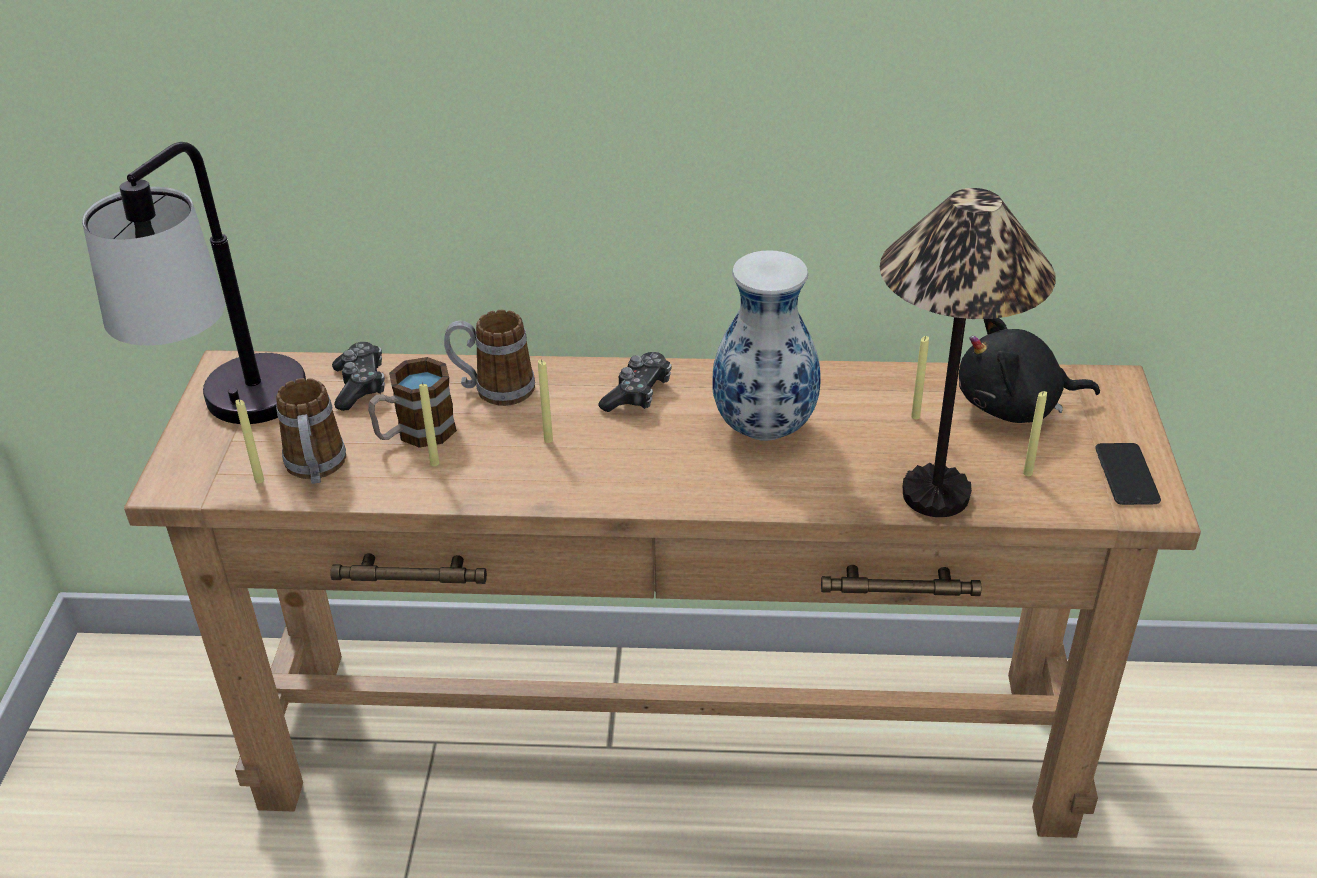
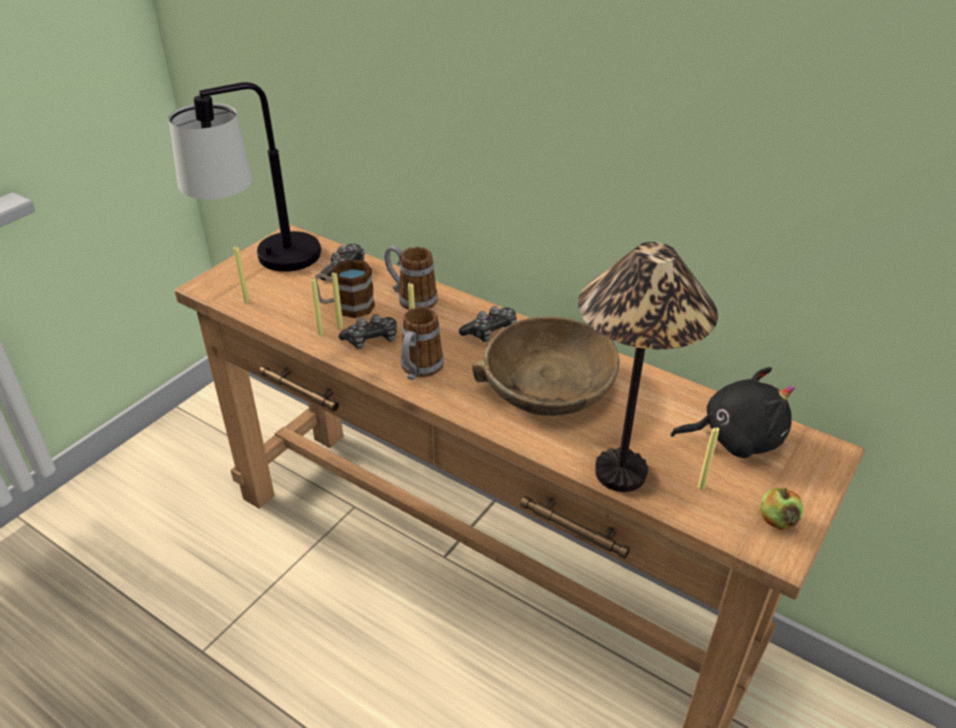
camera: 30 degrees right, 0 degrees up
(316, 470) = (278, 306): mug -> mug (418, 370)
(494, 463) = (371, 340): none -> game controller
(766, 429) = (548, 384): vase -> brown bowl
(915, 416) = (656, 416): yellow candle -> yellow candle (320, 334)
(1014, 407) = (735, 438): black plush toy -> black plush toy turned 150 degrees clockwise
(1126, 475) = (777, 520): phone -> apple

